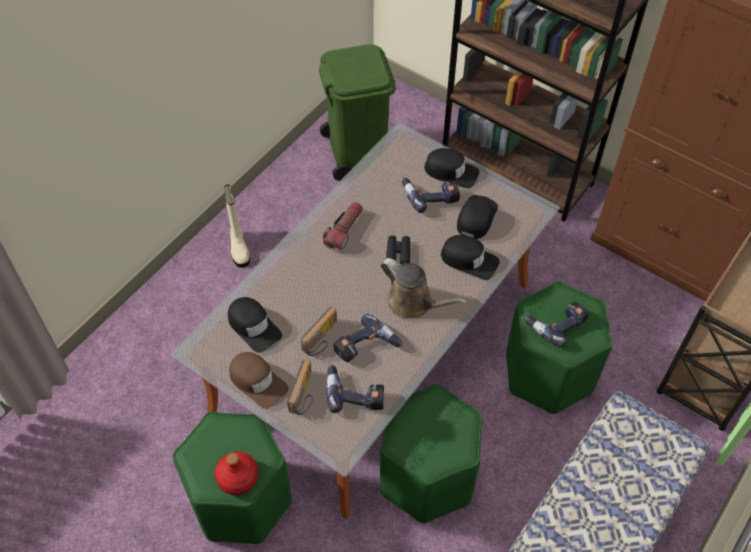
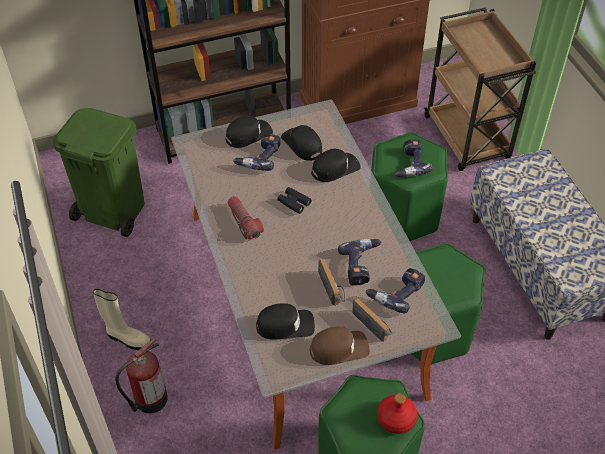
camera: 55 degrees left, 5 degrees down
(193, 300) = (149, 400): none -> fire extinguisher
(413, 303) = (345, 218): brown watering can -> none

